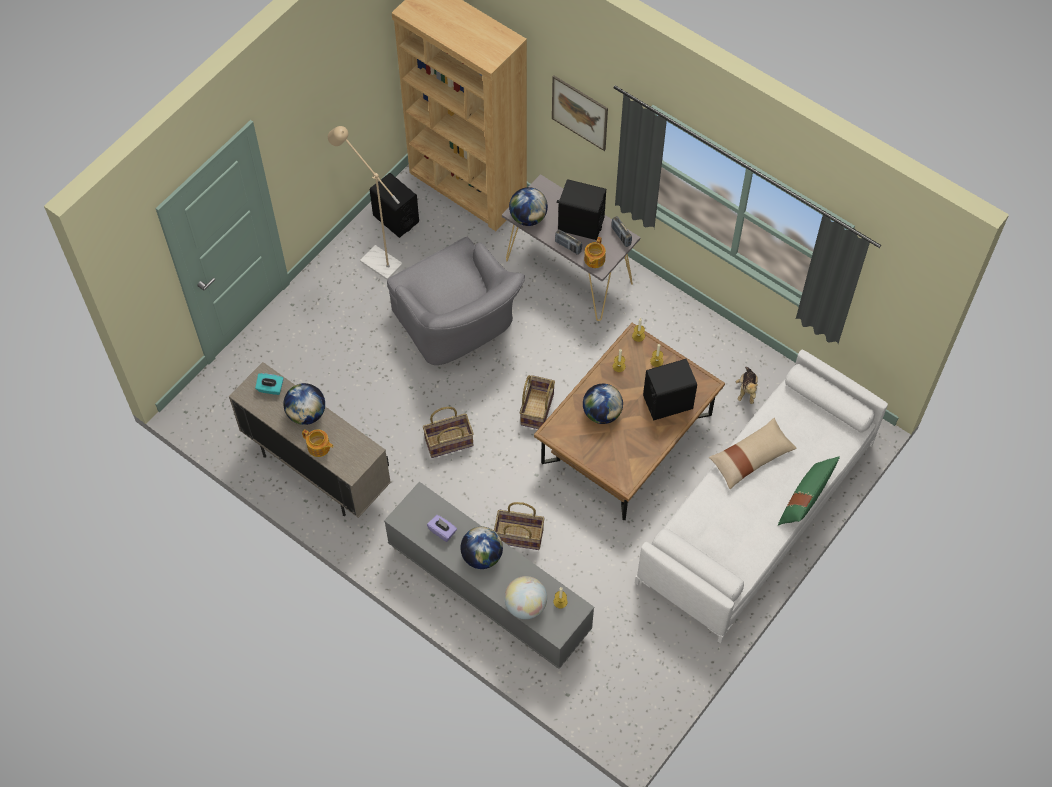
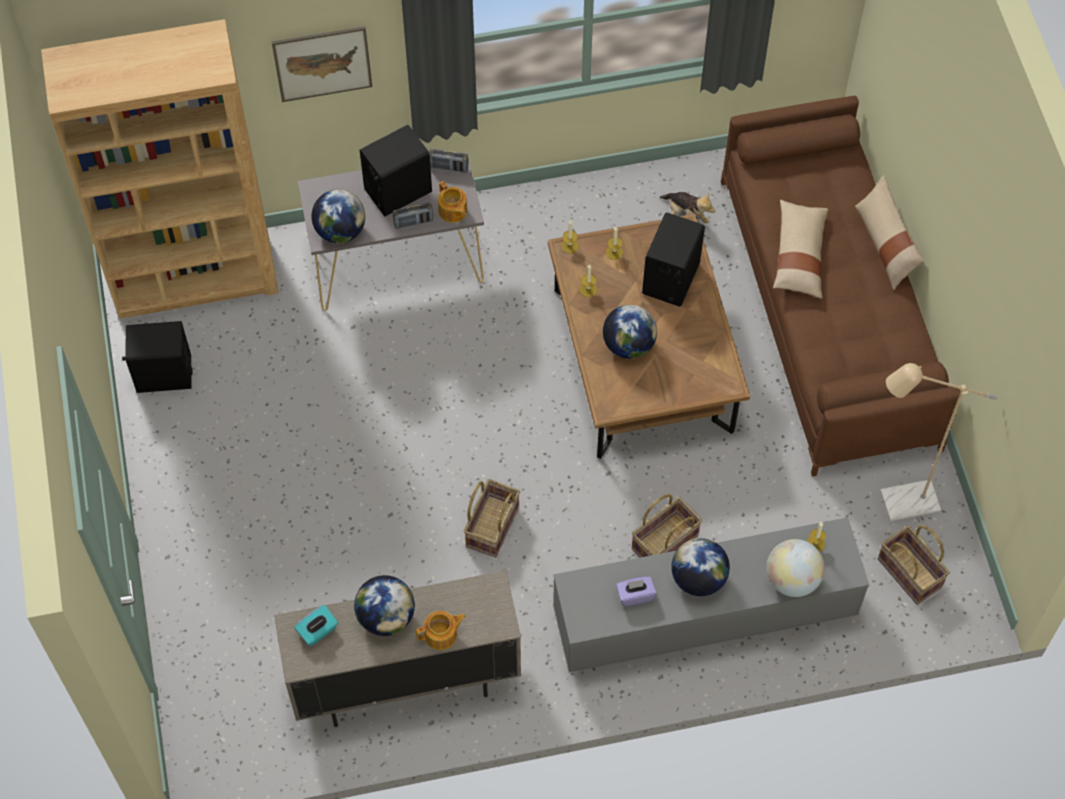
camera: 50 degrees left, 0 degrees up
(375, 259) = (194, 432): beige floor lamp -> beige floor lamp (899, 503)
(458, 325) = (359, 413): grey armchair -> none
(538, 409) = (533, 414): basket -> basket (910, 573)
(756, 512) = (827, 311): white sofa -> brown sofa
(805, 498) = (885, 245): green pillow -> beige pillow

